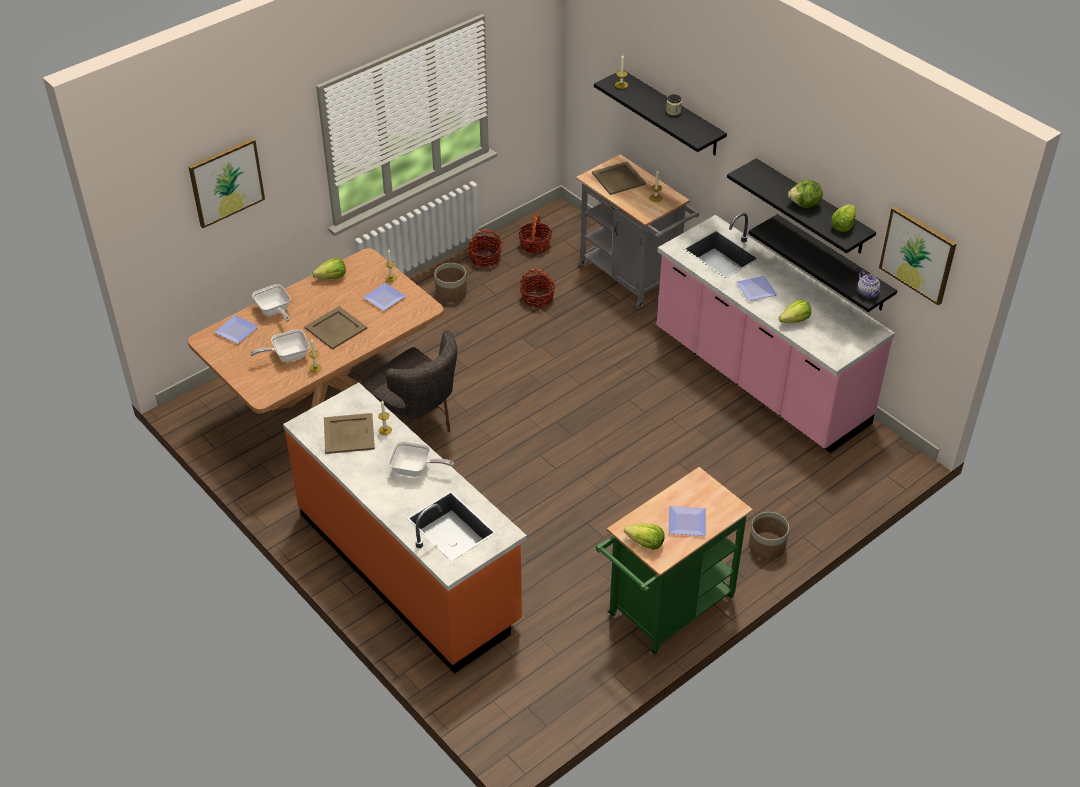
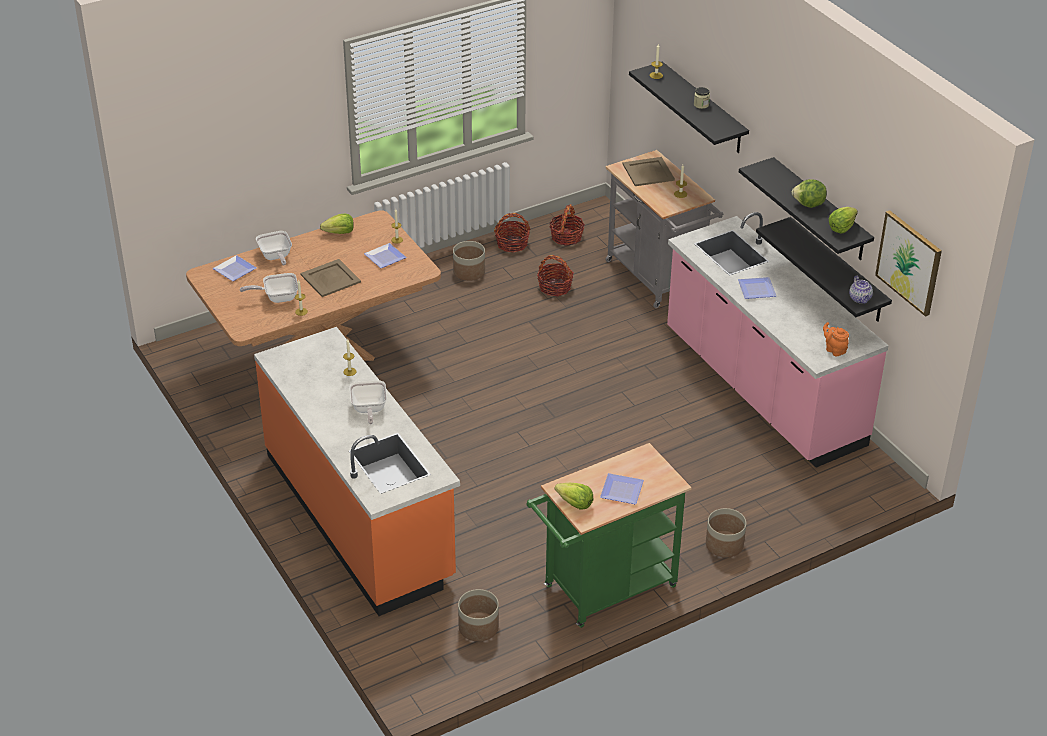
camera: 10 degrees right, 5 degrees down
(226, 182) = (243, 123): picture -> none
(349, 433) = (314, 370): beige tray -> none
(415, 470) = (368, 410): frying pan -> frying pan turned 60 degrees clockwise
(416, 426) = (401, 390): grey chair -> none
(555, 670) = (478, 627): none -> planter
(795, 320) = (788, 322): lettuce -> none
(846, 344) = (834, 350): none -> orange teapot

